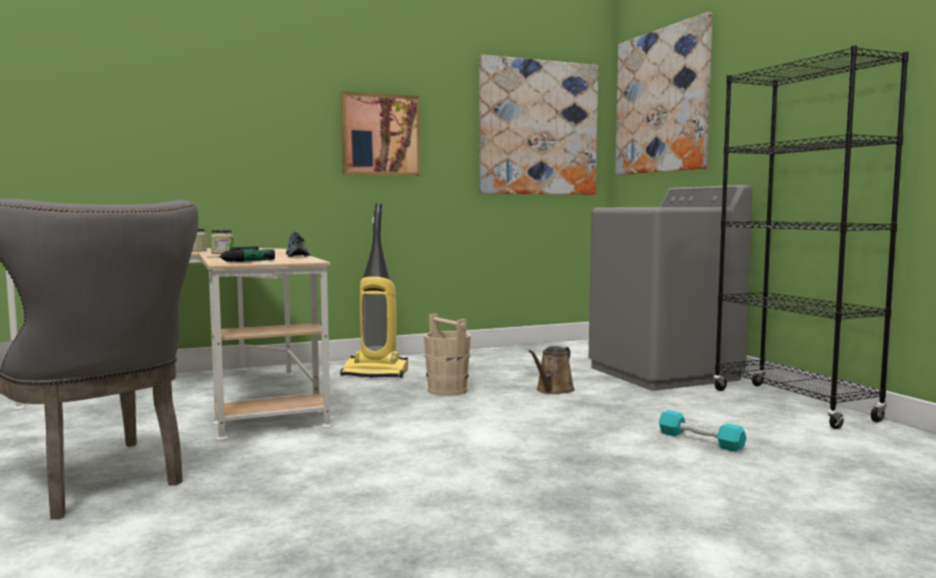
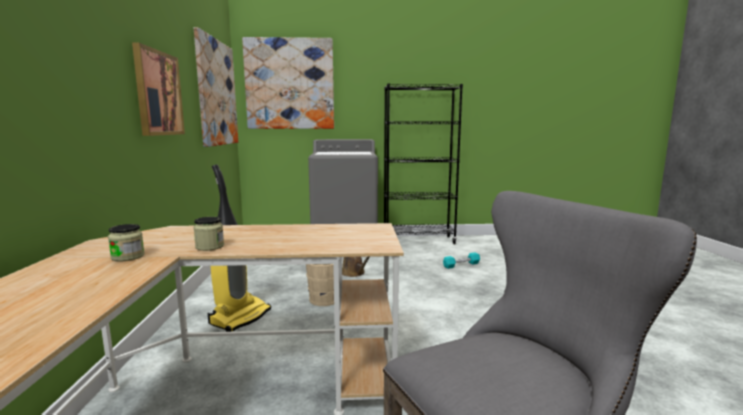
camera: 70 degrees left, 5 degrees up
(235, 261) = (353, 244): power drill -> none
(297, 256) = (314, 227): shoe -> none

